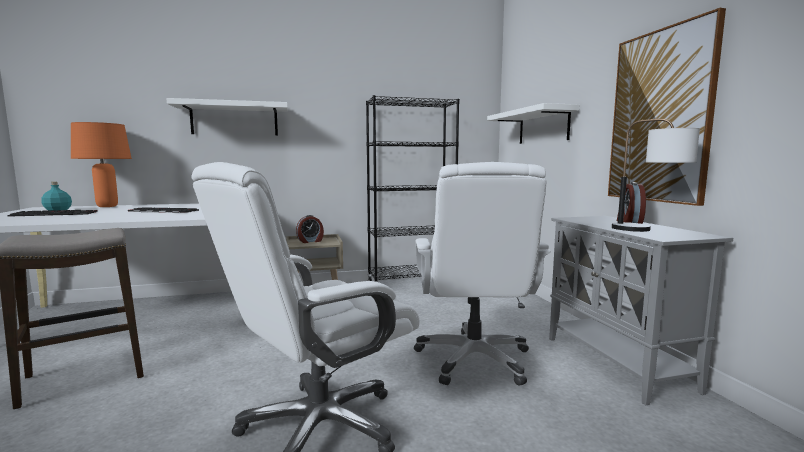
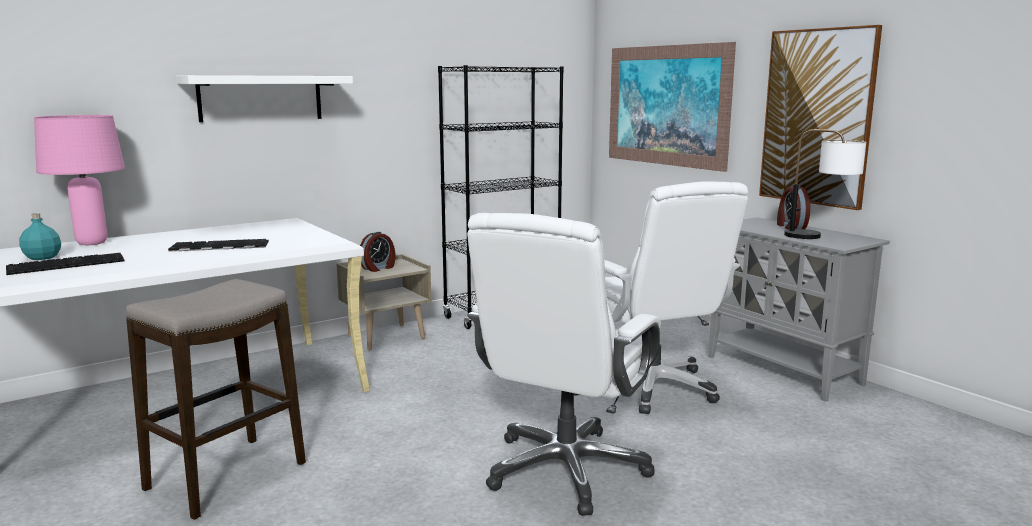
camera: 20 degrees left, 5 degrees up
(107, 206) = (91, 243): orange table lamp -> pink table lamp
(543, 126) = (666, 105): white shelf -> picture

